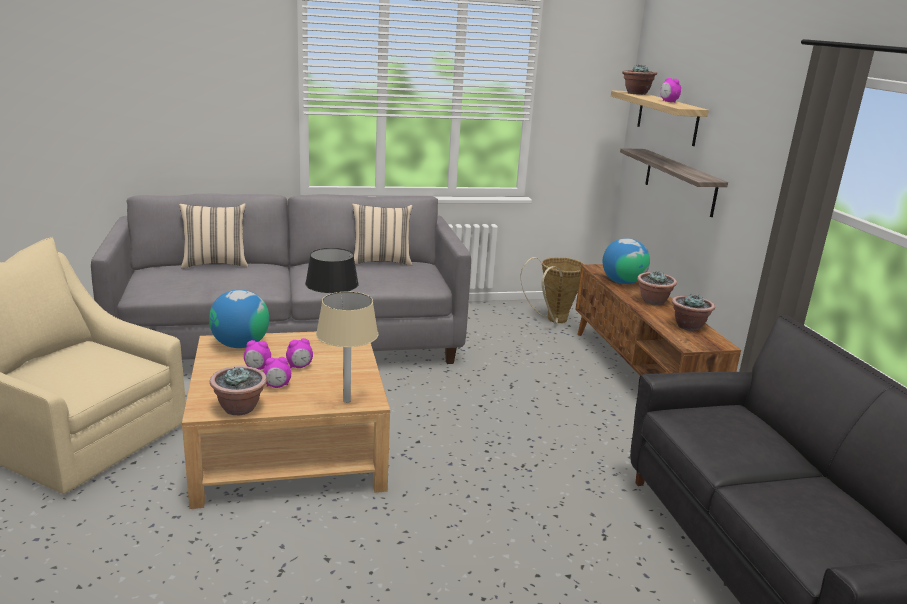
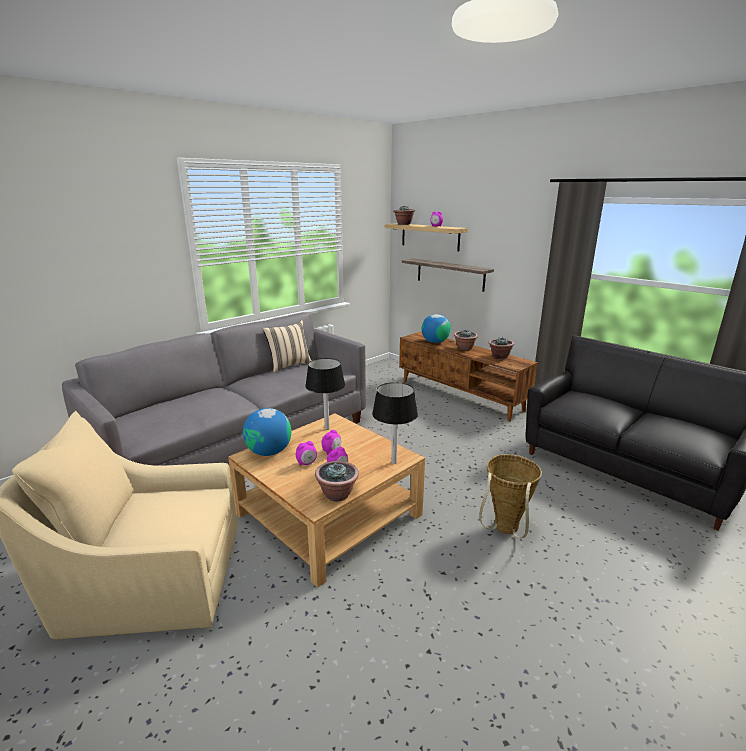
camera: 30 degrees left, 0 degrees up
(215, 264) = (173, 399): beige pillow -> none
(346, 401) = (394, 462): beige table lamp -> black table lamp
(553, 320) = (381, 378): basket -> basket (504, 531)

